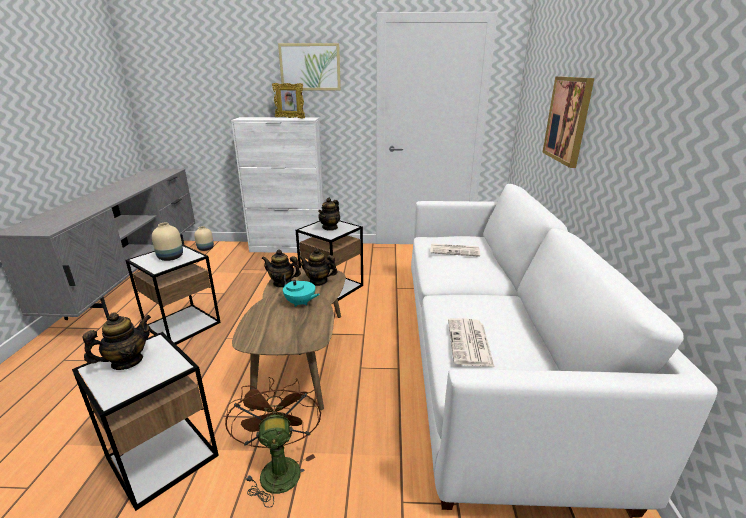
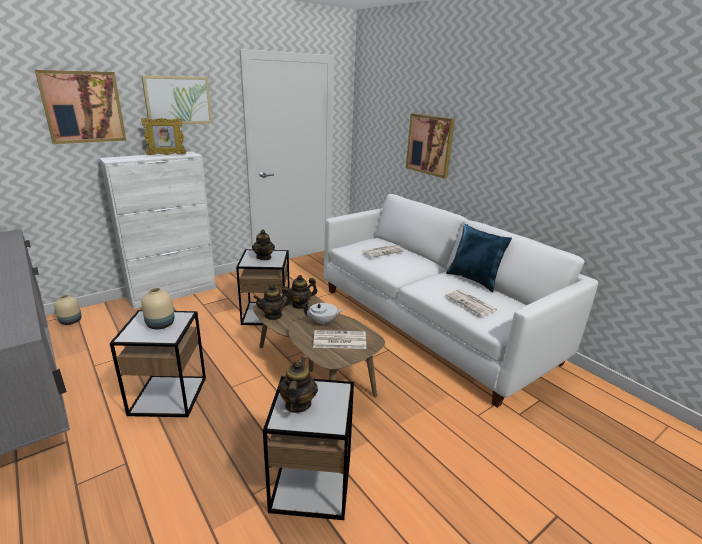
camera: 40 degrees left, 0 degrees up
(232, 72) = (83, 107): none -> picture
(278, 467) = (396, 440): brown fan -> none
(284, 325) = (339, 340): none -> newspaper
(300, 303) = (323, 322): turquoise teapot -> white teapot
(527, 317) = (474, 280): none -> blue pillow

